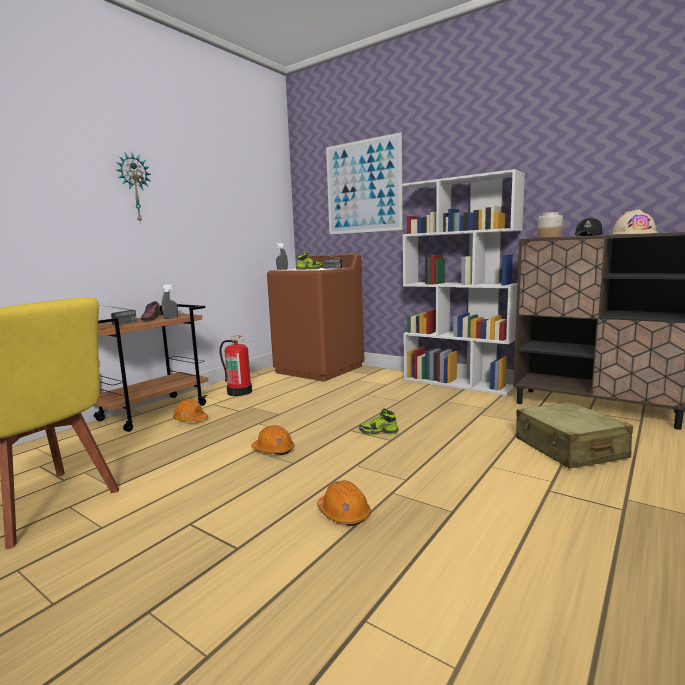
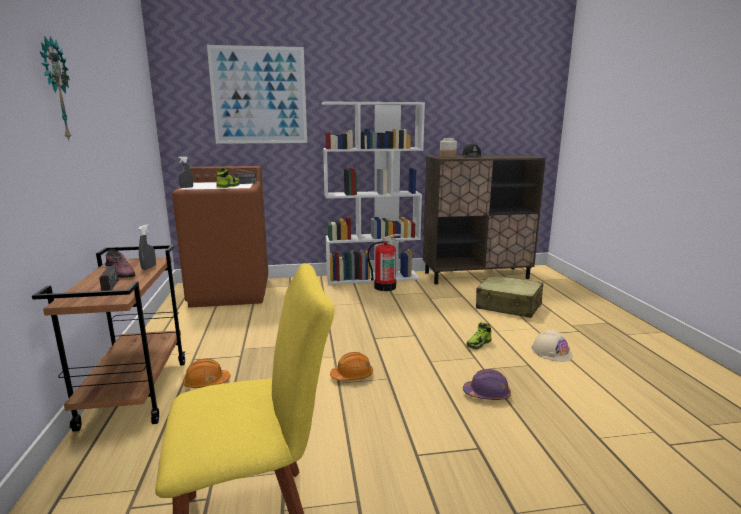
camera: 45 degrees left, 5 degrees up
(240, 392) = (195, 338): fire extinguisher -> fire extinguisher (385, 287)
(343, 514) = (487, 394): orange hard hat -> purple hard hat
(378, 432) = (396, 332): shoe -> shoe (478, 344)
(634, 234) = (496, 156): beige hard hat -> beige hard hat (551, 352)

